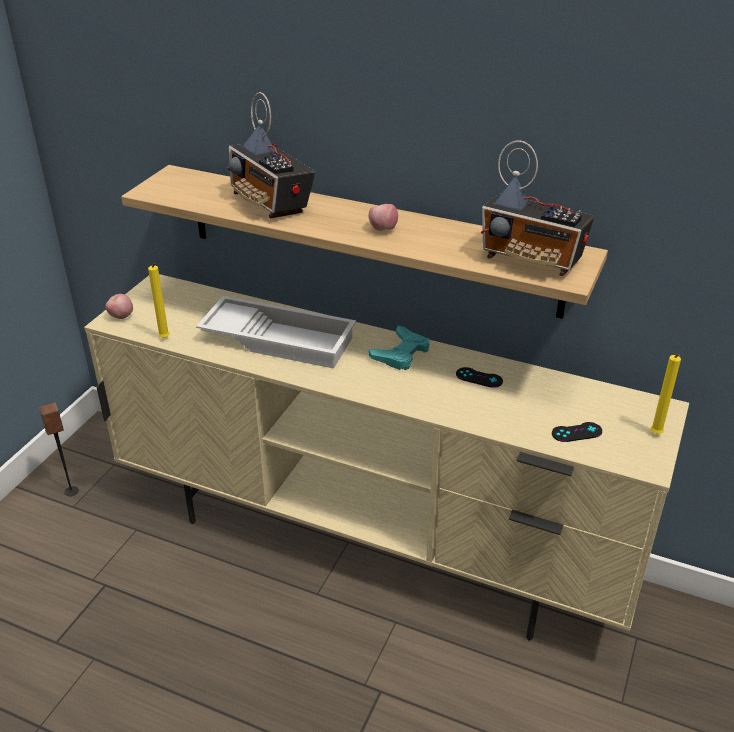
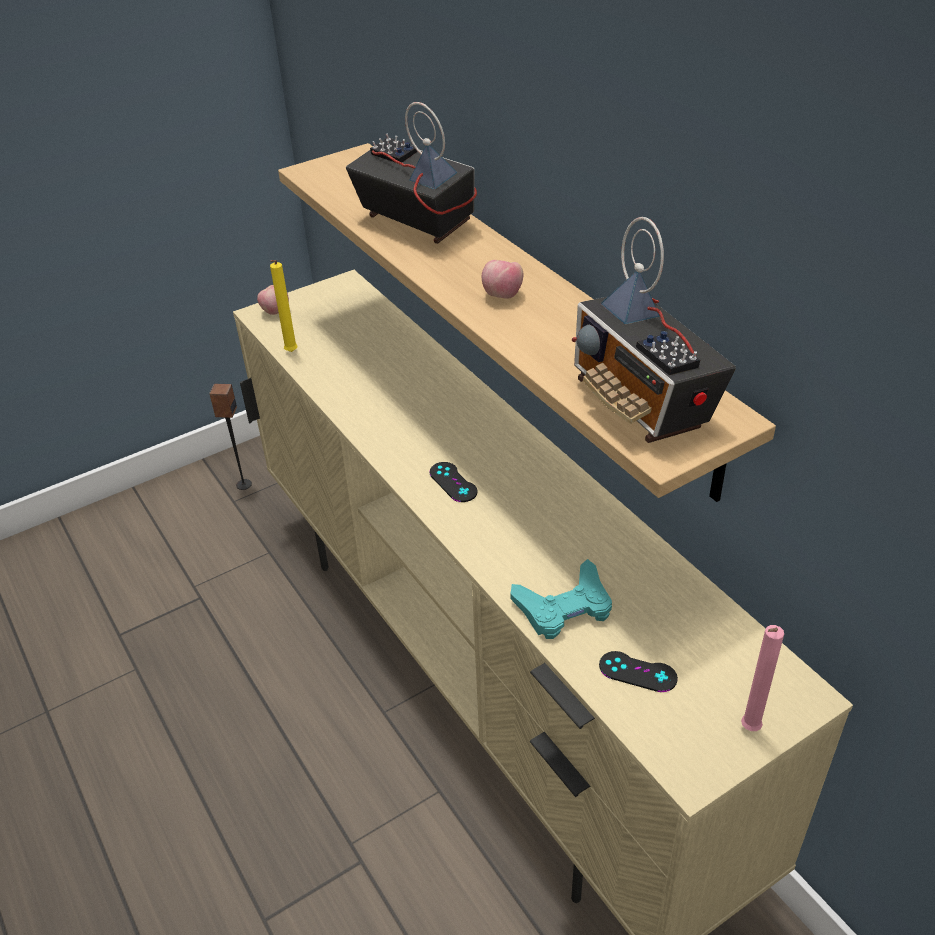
camera: 35 degrees right, 5 degrees up
(271, 204) = (415, 222): radio -> radio turned 135 degrees clockwise
(280, 339) = (404, 396): white tray -> none
(401, 353) = (521, 467): turquoise game controller -> turquoise game controller (564, 607)
(479, 378) = (584, 538): black game controller -> black game controller (453, 482)
(656, 435) = (748, 730): yellow candle -> pink candle

